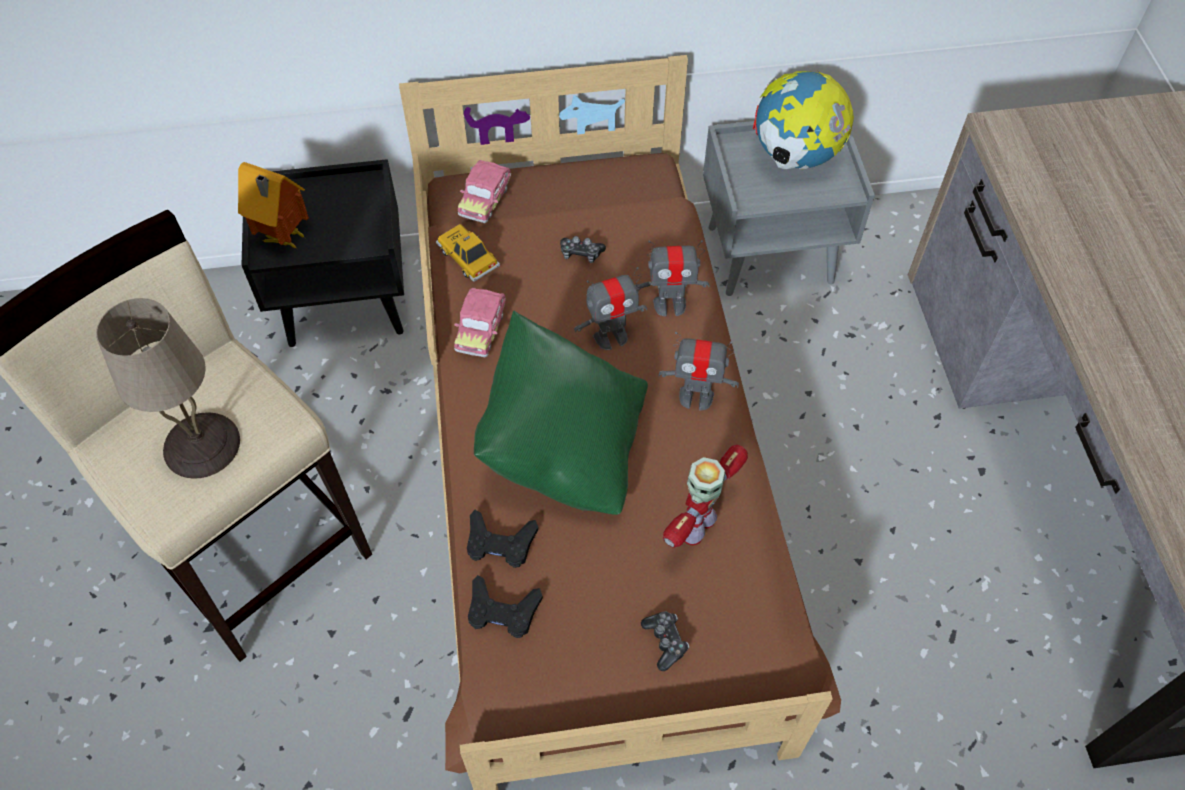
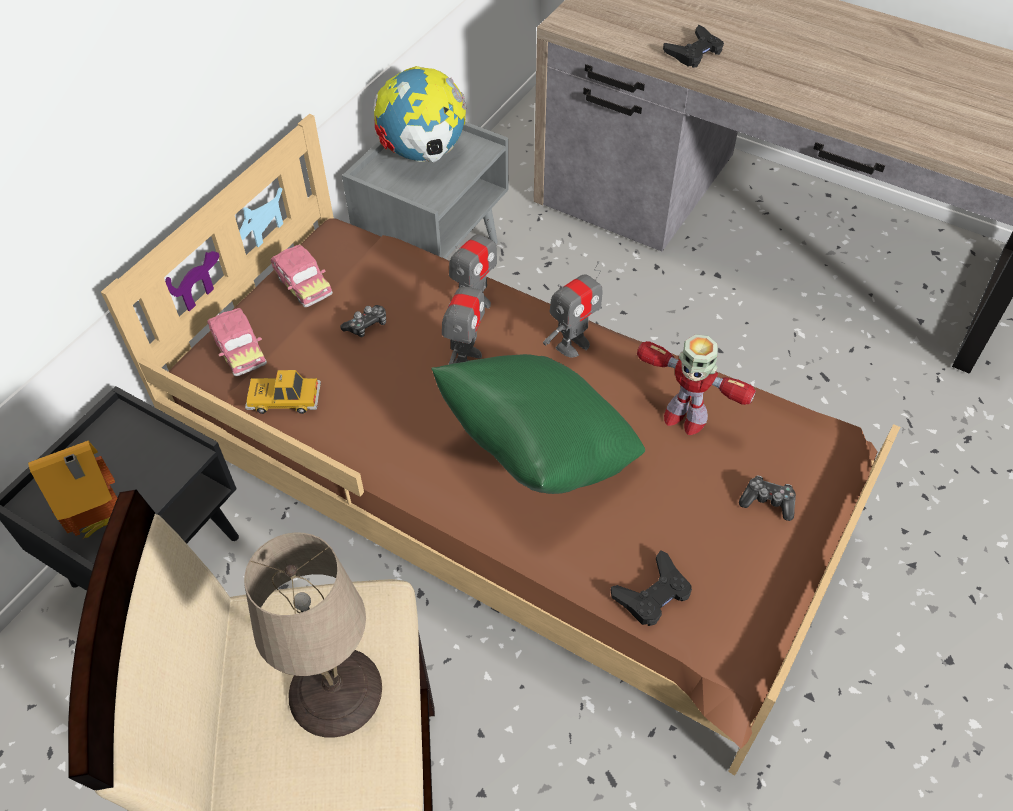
camera: 50 degrees left, 5 degrees down
(481, 329) = (366, 436): toy car -> toy car (302, 285)
(500, 543) = (587, 555): black game controller -> black game controller (694, 52)
(697, 525) = (684, 417): toy robot -> toy robot turned 45 degrees counterclockwise

